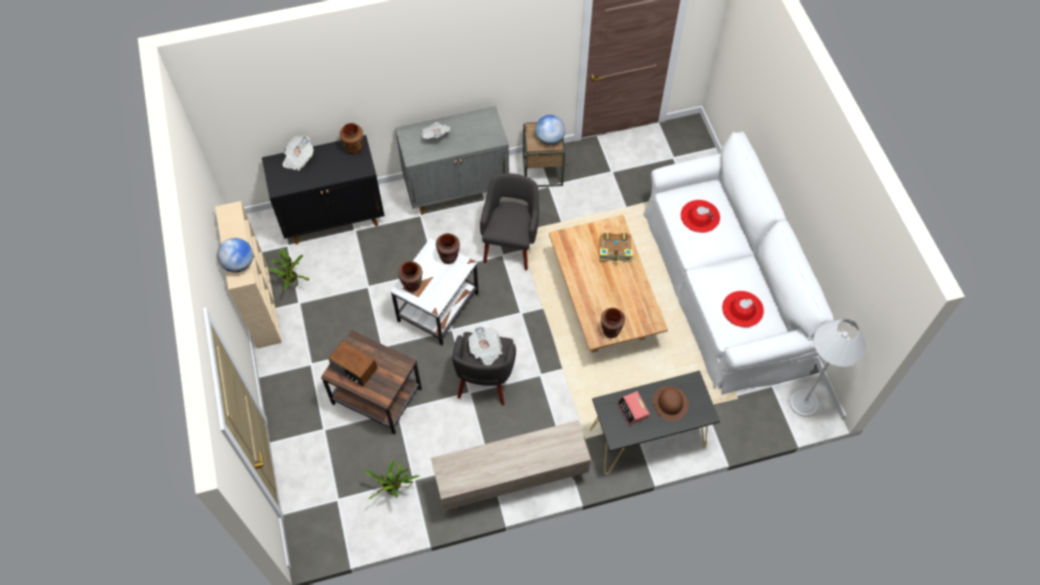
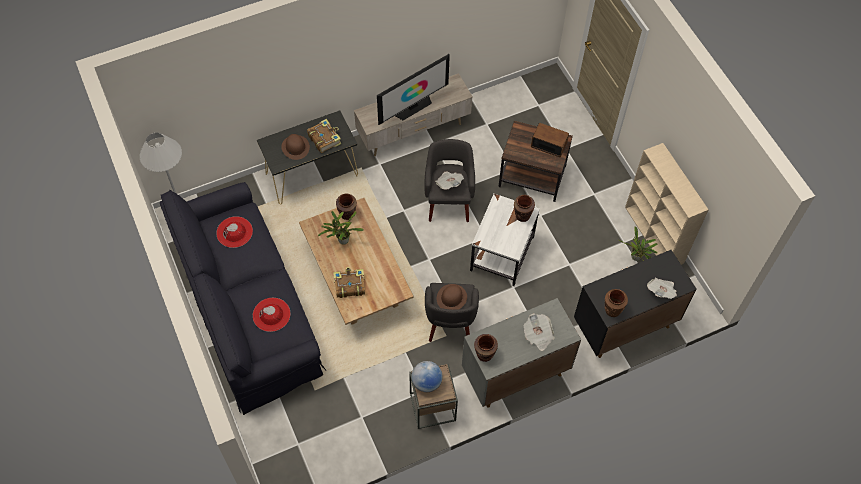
camera: 170 degrees right, 0 degrees up
(239, 264) = (663, 163): globe -> none
(394, 490) = (499, 115): potted plant -> potted plant (342, 240)
(449, 257) = (497, 244): brown vase -> brown vase (484, 354)
(509, 223) = (451, 298): none -> brown hat
(512, 453) = (413, 107): none -> television
(632, 410) = (324, 138): alarm clock -> book
(723, 286) = (248, 308): white sofa -> black sofa

